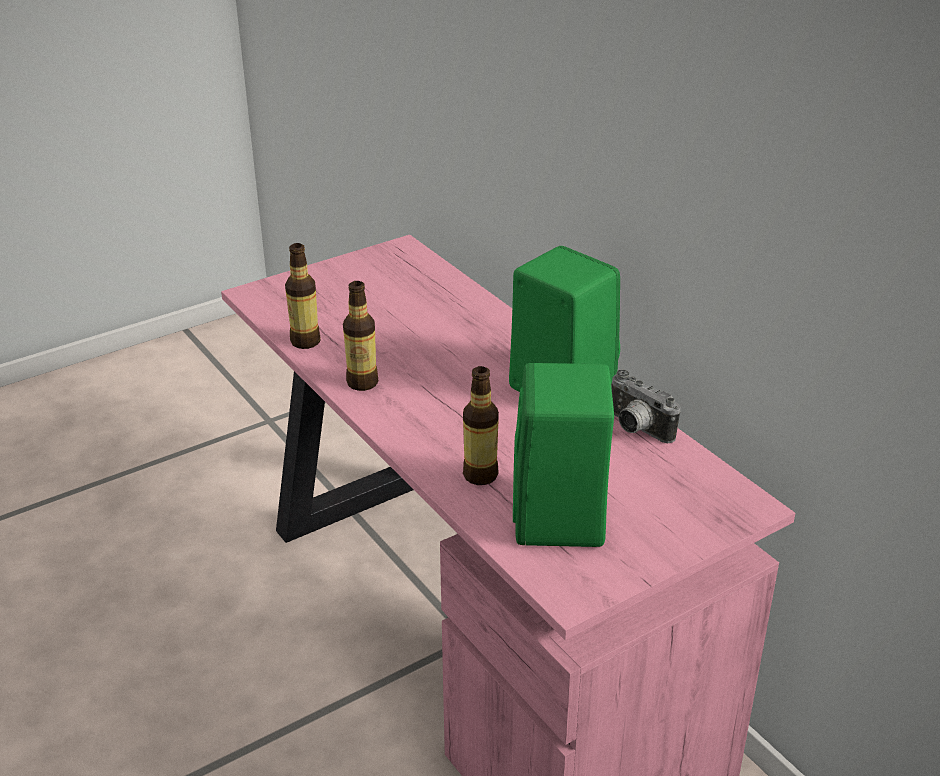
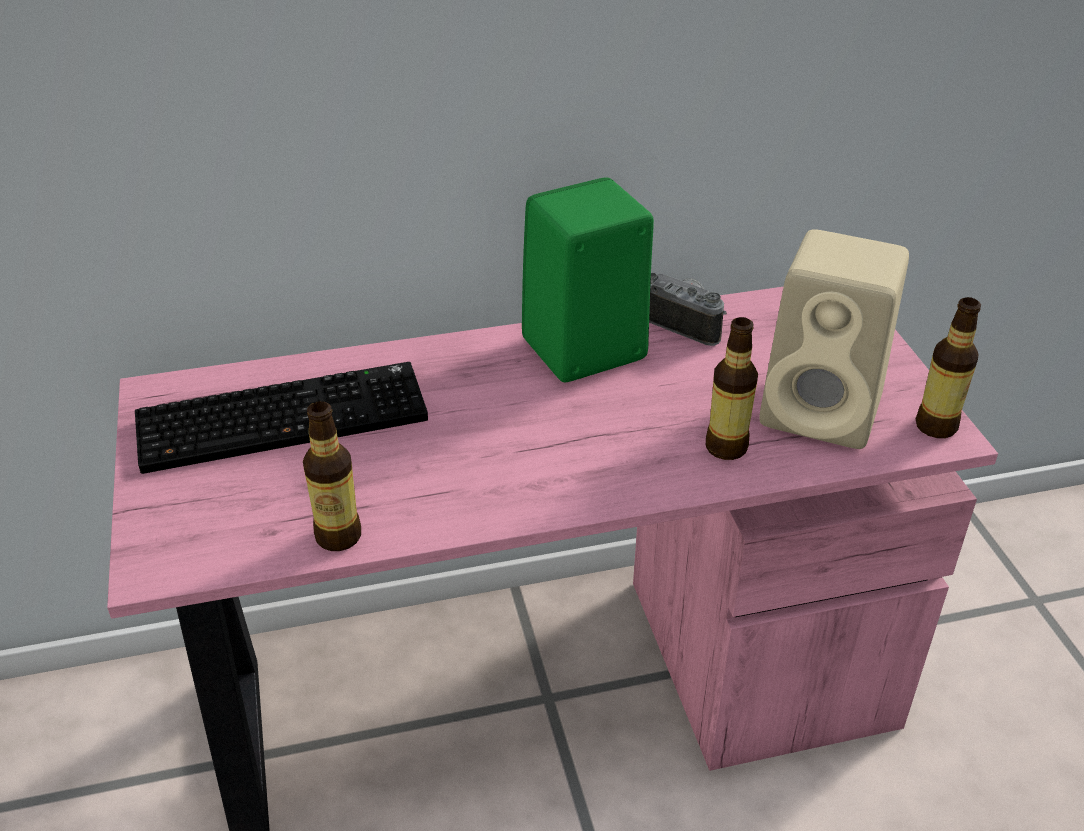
camera: 70 degrees left, 5 degrees up
(362, 383) = (480, 501): bottle -> bottle (936, 426)
(406, 294) = (285, 416): none -> keyboard
(560, 520) = (825, 411): green speaker -> beige speaker
(635, 429) = (685, 323): camera -> camera turned 120 degrees counterclockwise

